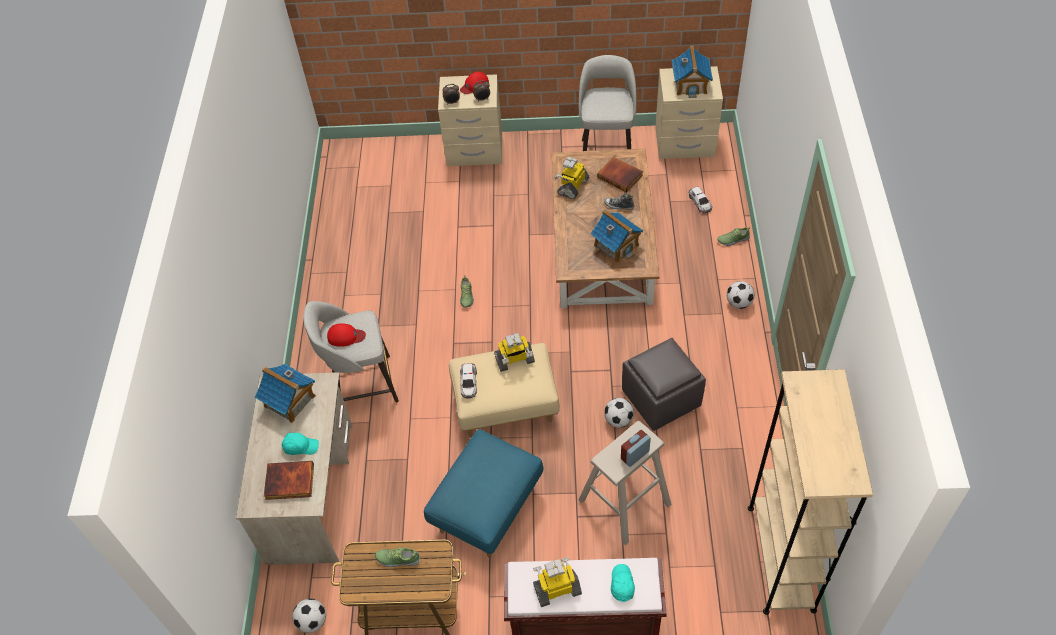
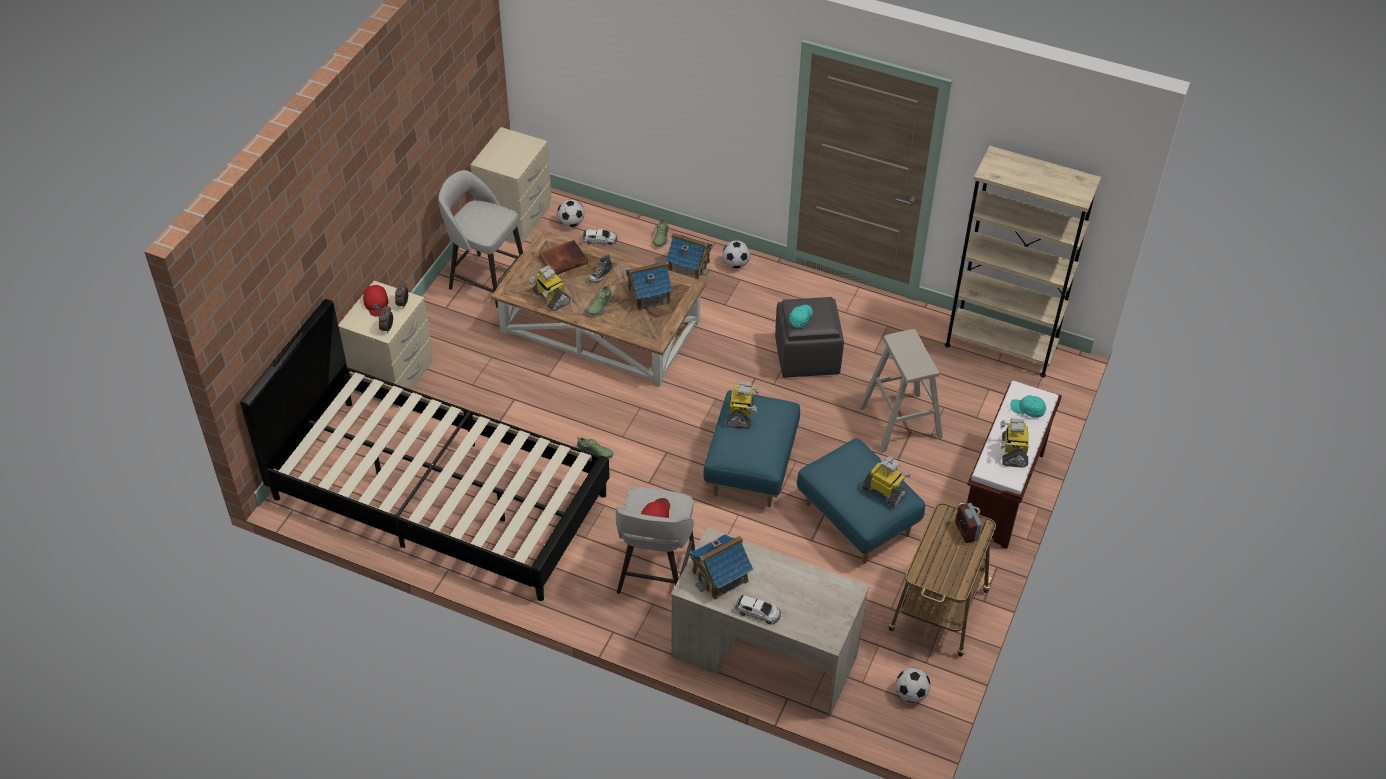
camera: 70 degrees left, 5 degrees down
(289, 482) = (819, 602): book -> none
(300, 446) = (781, 582): turquoise cap -> turquoise cap (800, 318)
(376, 224) = (439, 496): none -> black bed
(398, 558) = (939, 545): shoe -> shoe (599, 306)
(468, 383) = (747, 456): toy car -> toy car (758, 612)
(479, 503) = (885, 492): none -> toy robot
(506, 406) = (750, 467): beige ottoman -> blue ottoman
(618, 420) = (813, 393): football -> football (571, 223)
(635, 455) = (918, 350): alarm clock -> alarm clock (966, 531)
(690, 84) = (510, 153): toy house -> toy house (688, 266)

